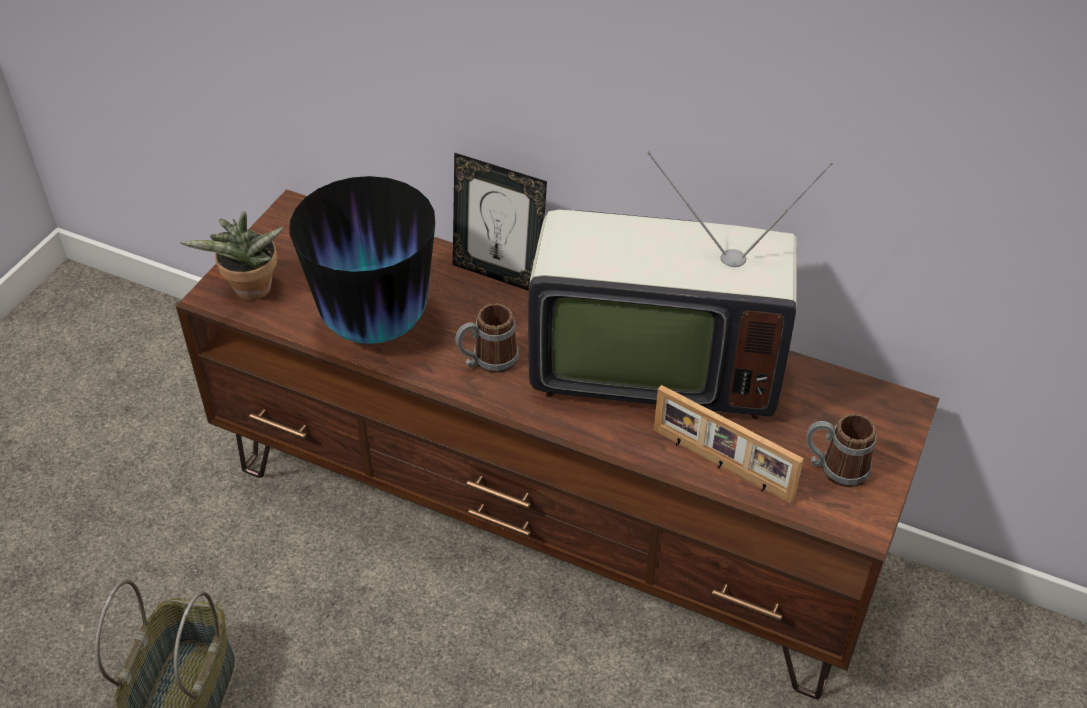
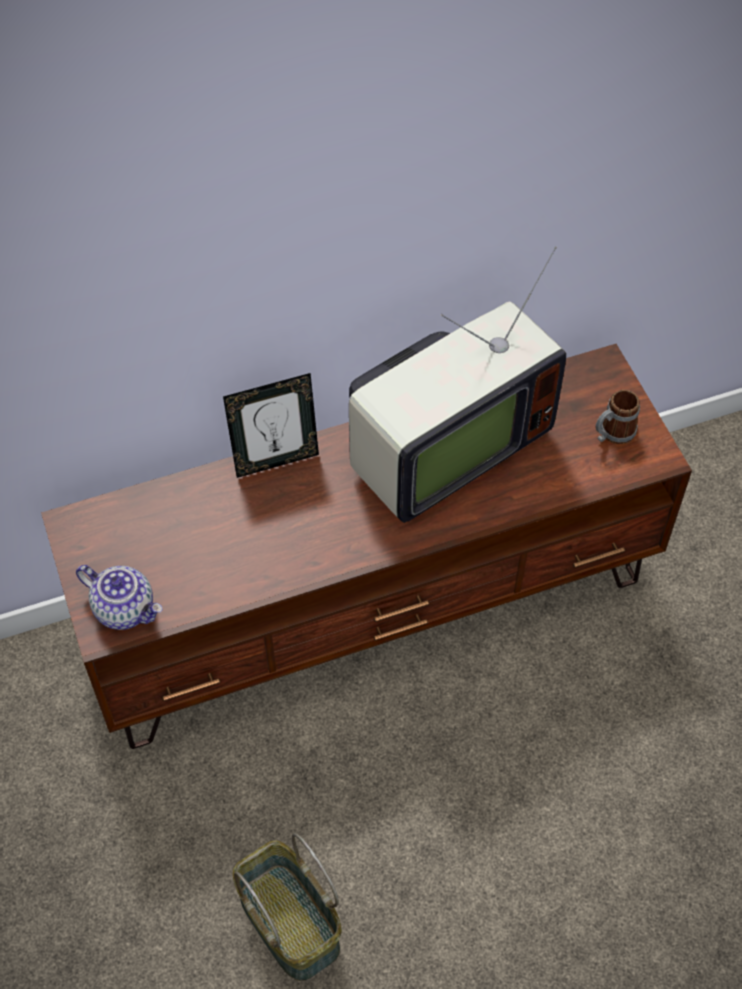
camera: 45 degrees left, 10 degrees up
(251, 292) = (125, 609): potted plant -> teapot
(375, 325) = (242, 562): vase -> none
(487, 361) = (345, 527): mug -> none
(721, 466) = (554, 483): picture frame -> none

